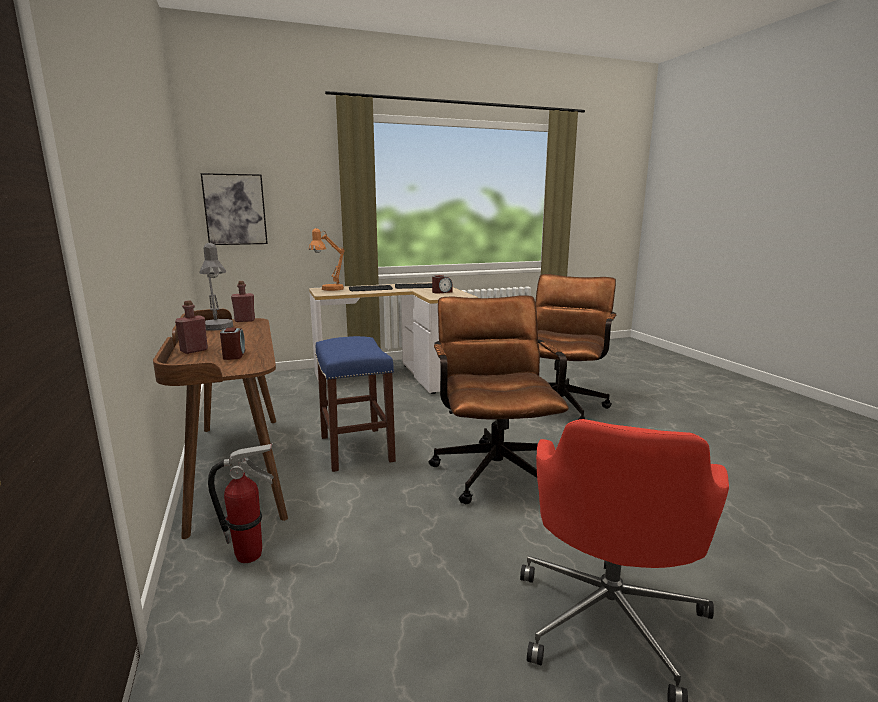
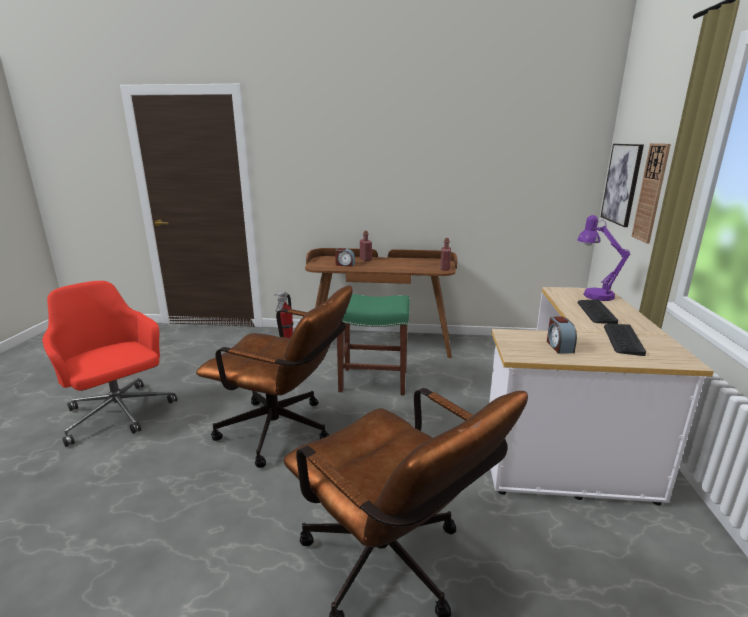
camera: 115 degrees right, 5 degrees up
(218, 328) = (423, 263): grey table lamp -> none
(293, 211) = (651, 193): none -> wall clock
(329, 289) = (593, 294): orange table lamp -> purple table lamp
(357, 449) = (372, 381): blue stool -> green stool

